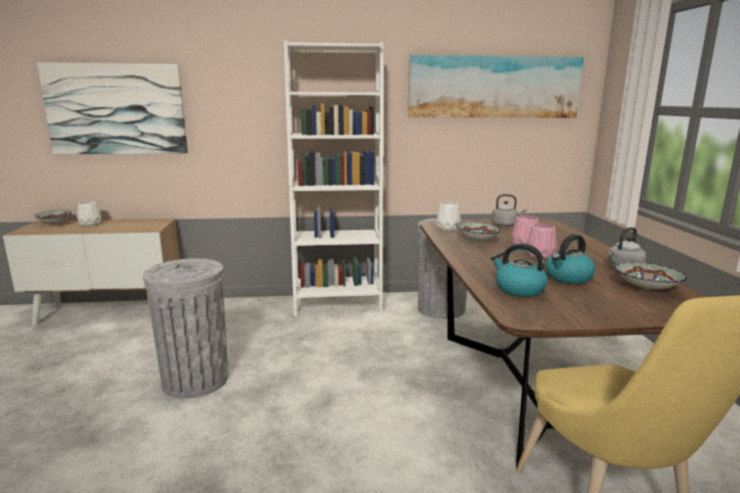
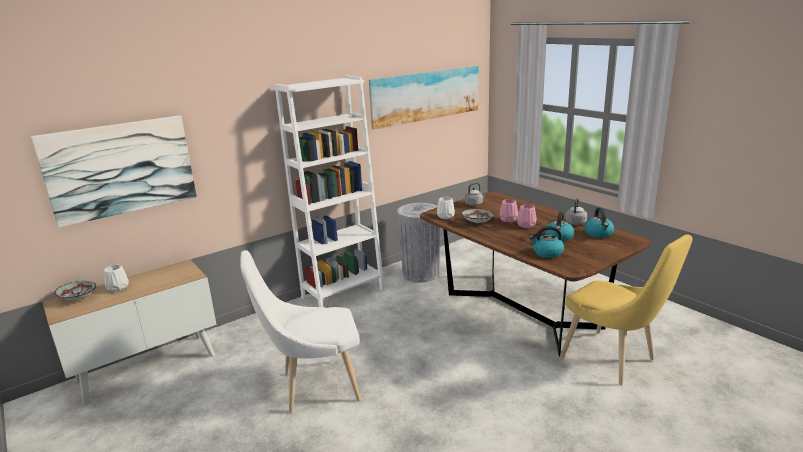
camera: 30 degrees left, 5 degrees up
(195, 380) = (314, 387): grey trash can -> white chair
(646, 288) = (599, 234): bowl -> kettle

